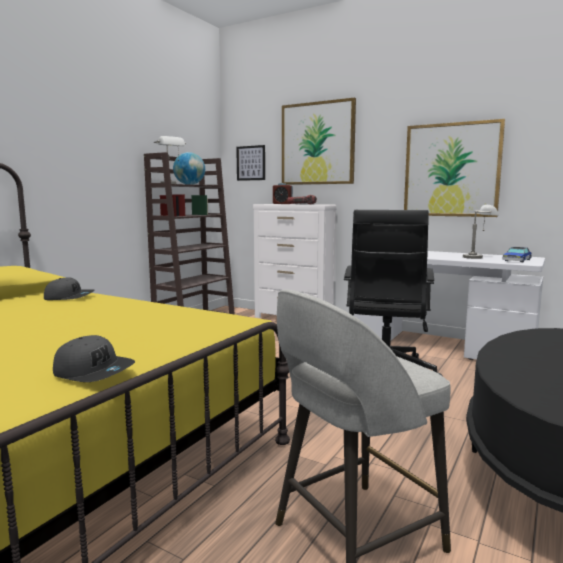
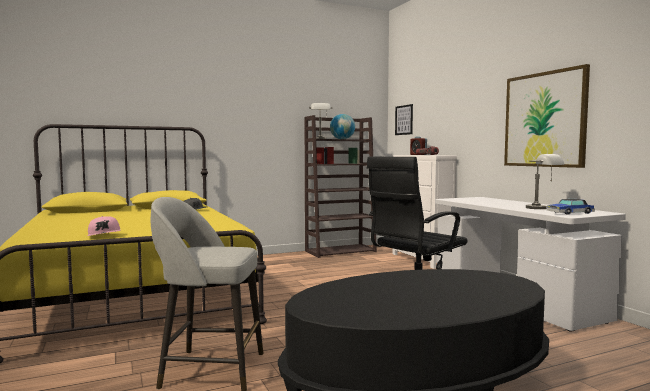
camera: 35 degrees right, 5 degrees down
(94, 372) = (104, 235): grey cap -> pink cap
(317, 143) = (446, 100): picture -> none

